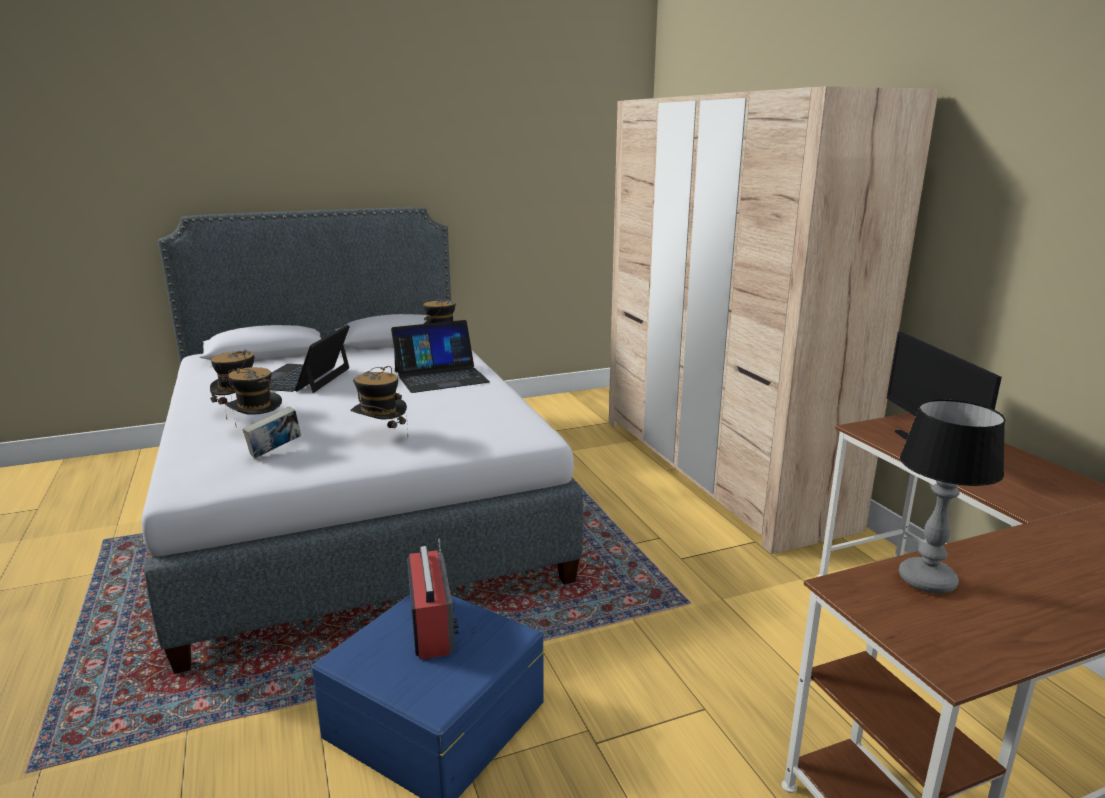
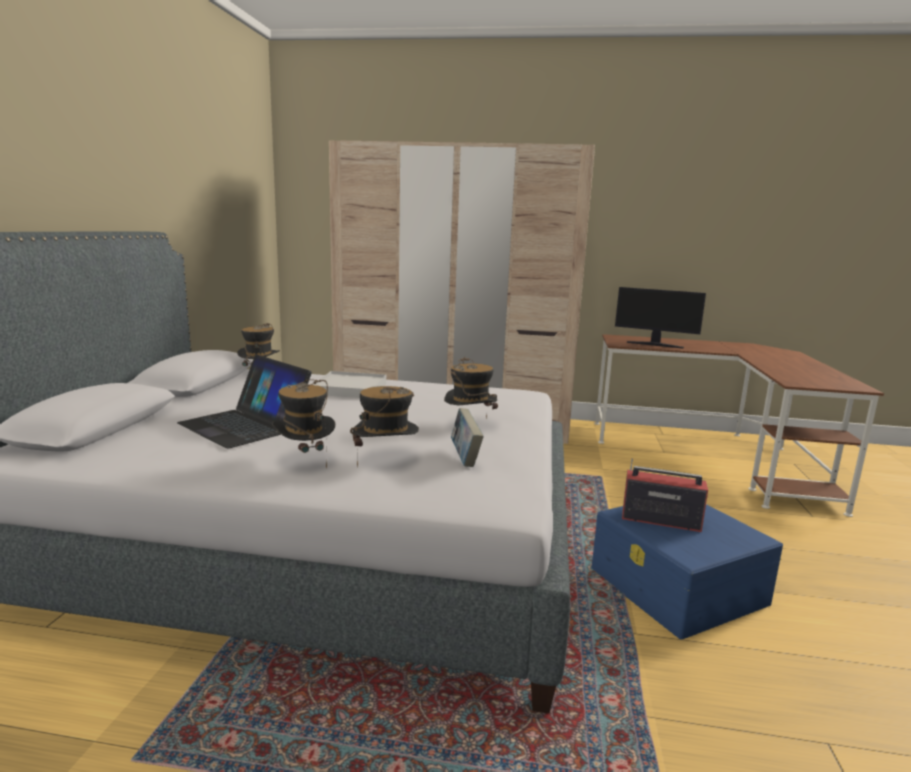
camera: 60 degrees left, 5 degrees down
(441, 376) = (350, 388): laptop -> white tray
(926, 581) = (789, 374): table lamp -> none

